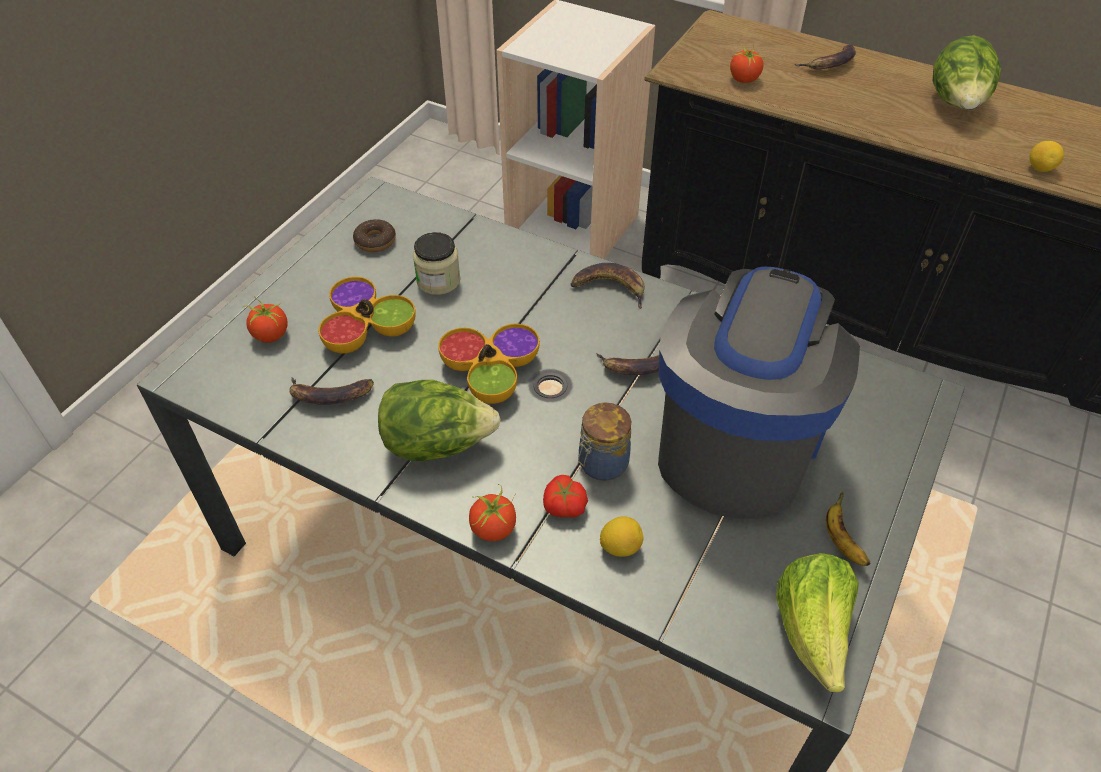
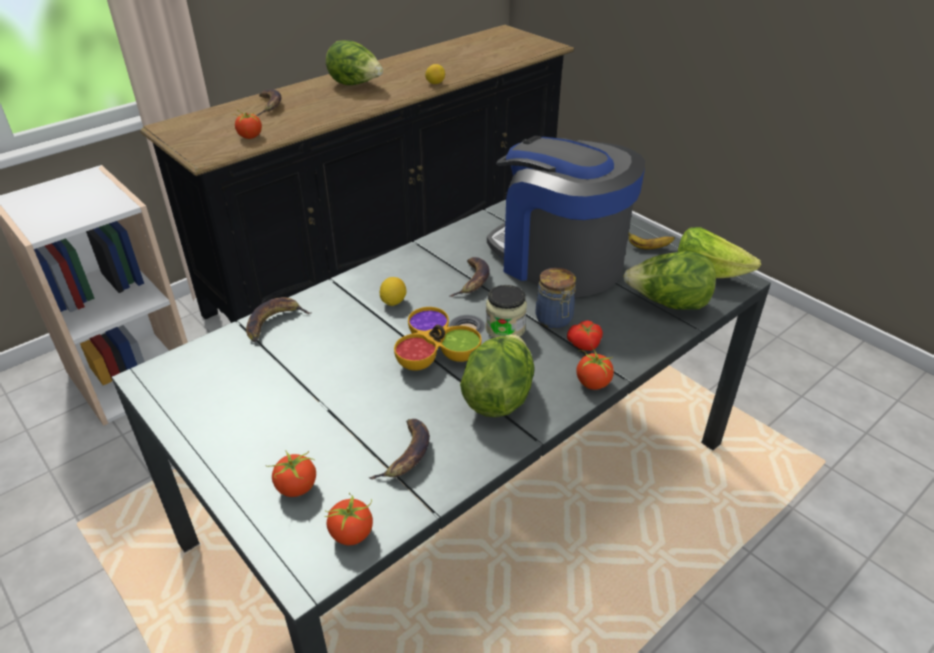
camera: 70 degrees left, 10 degrees down
(226, 389) = (352, 534): none -> tomato
(365, 327) = (333, 416): bowl -> none
(375, 241) = (217, 390): donut -> none
(438, 281) = (306, 359): jar -> jar (505, 329)
(610, 288) = (384, 274): banana -> banana (274, 322)
(620, 547) = (627, 328): lemon -> lemon (393, 302)
(703, 588) = (667, 304): none -> lettuce

